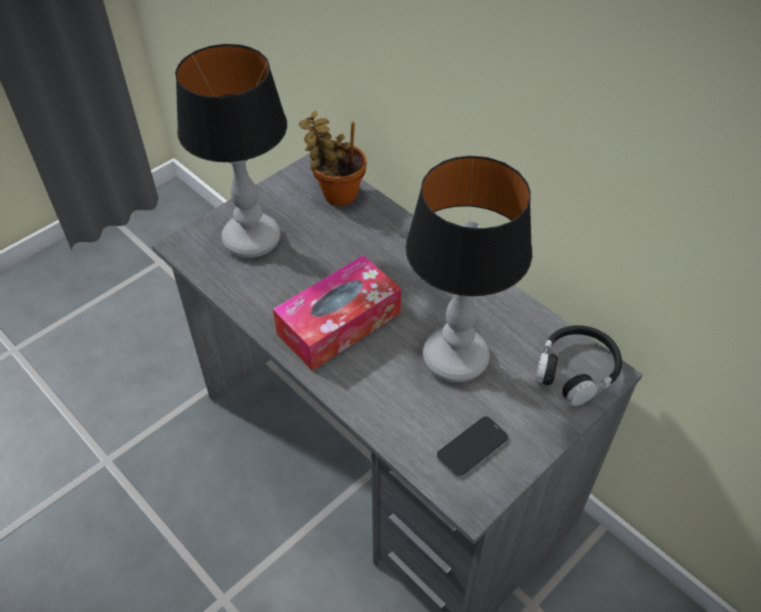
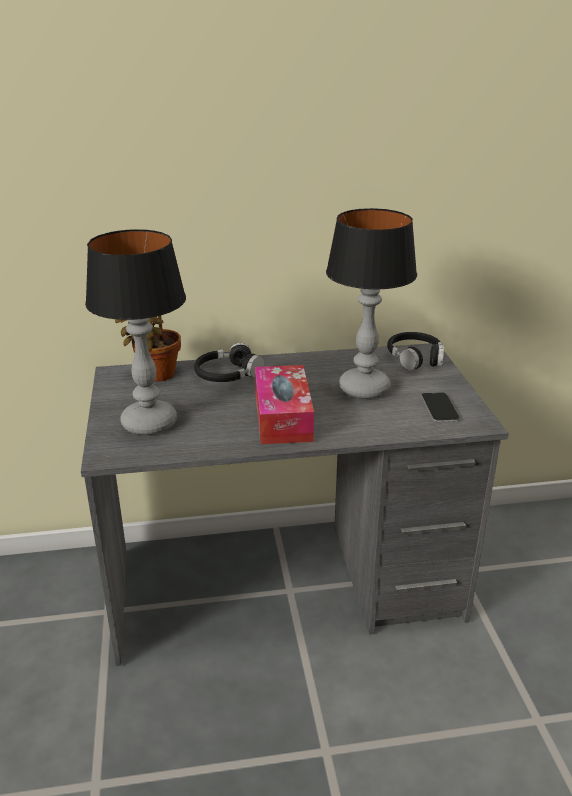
camera: 55 degrees left, 20 degrees down
(383, 239) = (227, 375): none -> black headphones

